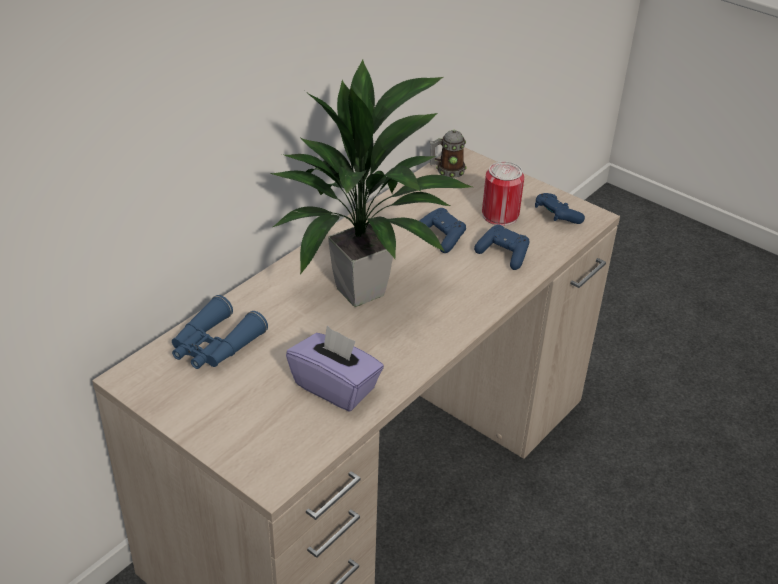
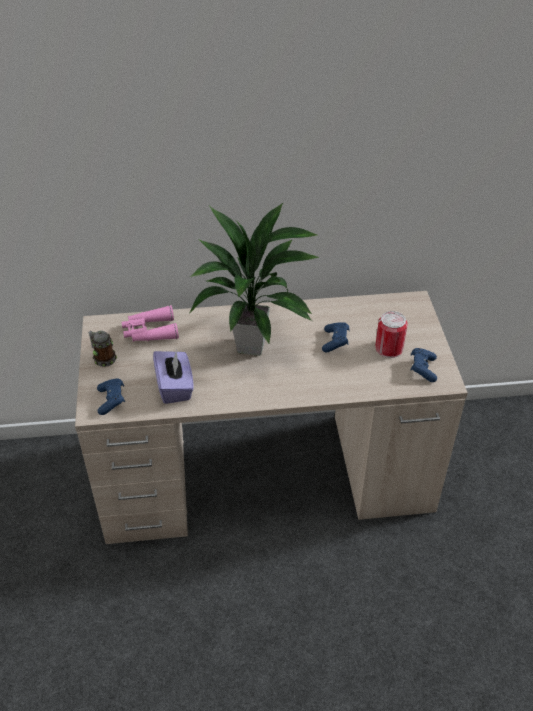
camera: 45 degrees right, 5 degrees up
(215, 346) = (149, 332): blue binoculars -> pink binoculars
(447, 171) = (395, 304): mug -> mug (103, 358)
(503, 254) = (357, 372): blue game controller -> blue game controller (111, 401)

